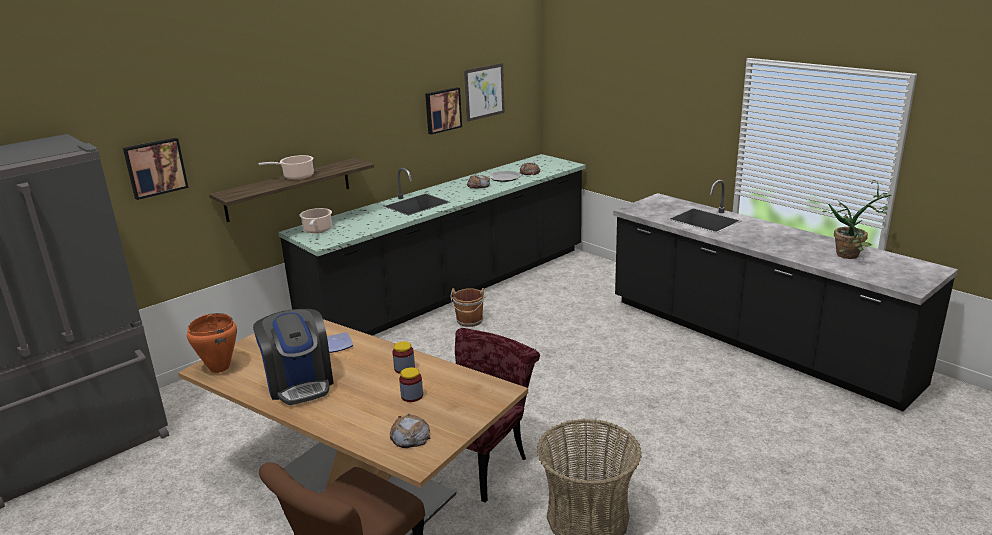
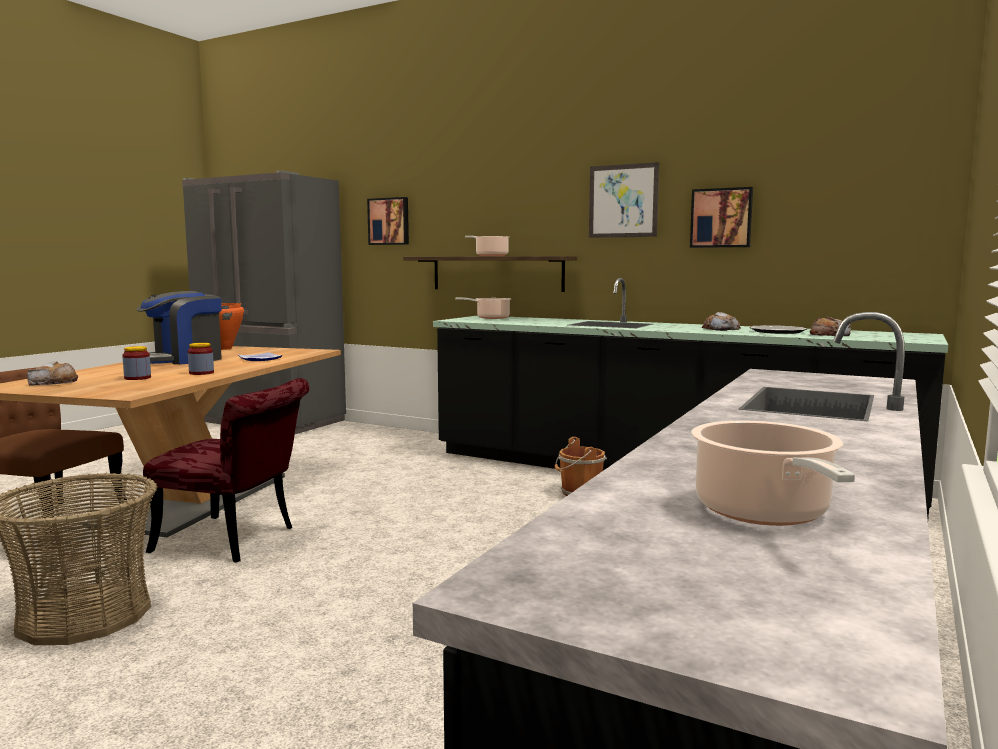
camera: 70 degrees right, 15 degrees down
(484, 92) = (811, 201): picture -> picture (623, 201)
(853, 256) = (765, 513): potted plant -> cooking pot

